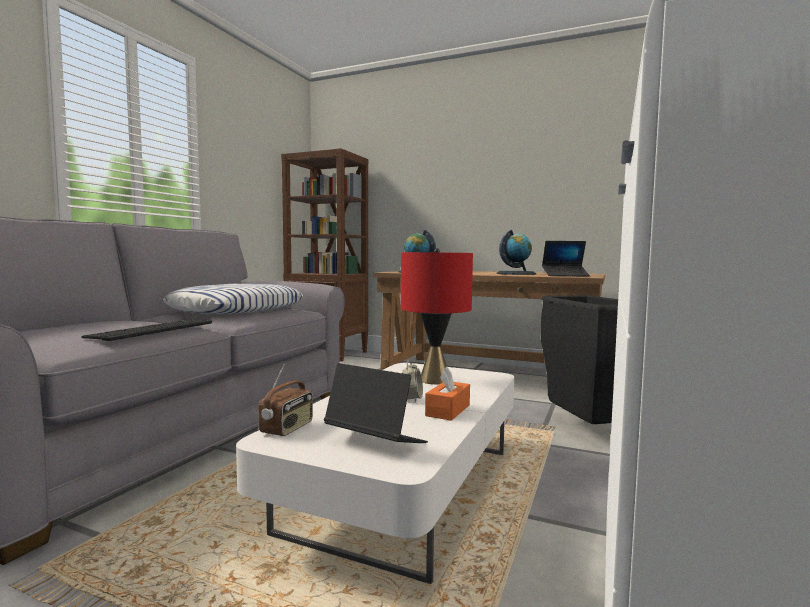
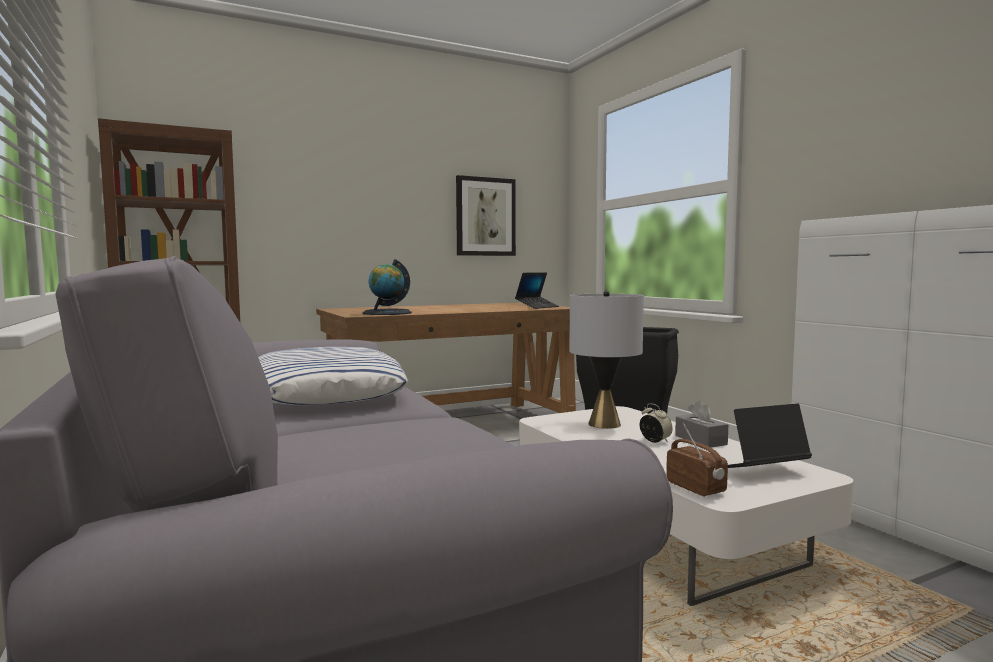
camera: 50 degrees left, 0 degrees up
(154, 330) = (467, 428): keyboard -> none
(435, 380) = (604, 424): red table lamp -> grey table lamp
(448, 410) = (700, 440): orange tissue box -> grey tissue box
(516, 274) = (482, 308): globe -> none
(569, 190) = (485, 217): none -> picture

